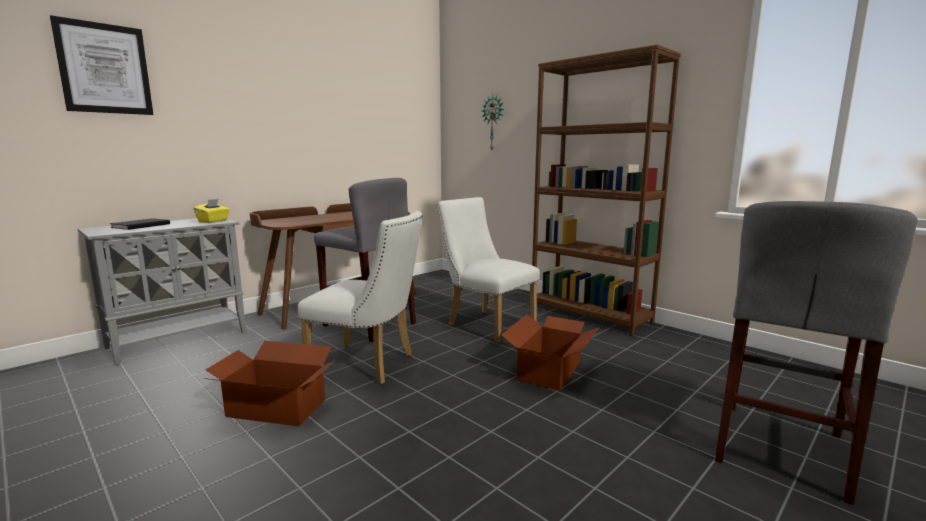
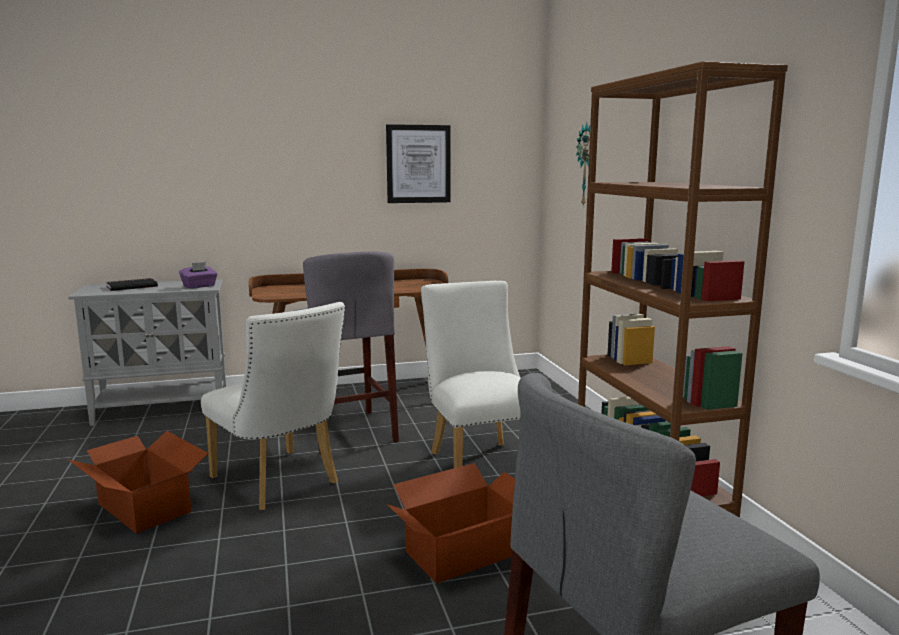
camera: 30 degrees right, 0 degrees up
(104, 69) = (116, 126): picture -> picture (418, 164)
(213, 221) = (199, 286): yellow tissue box -> purple tissue box

